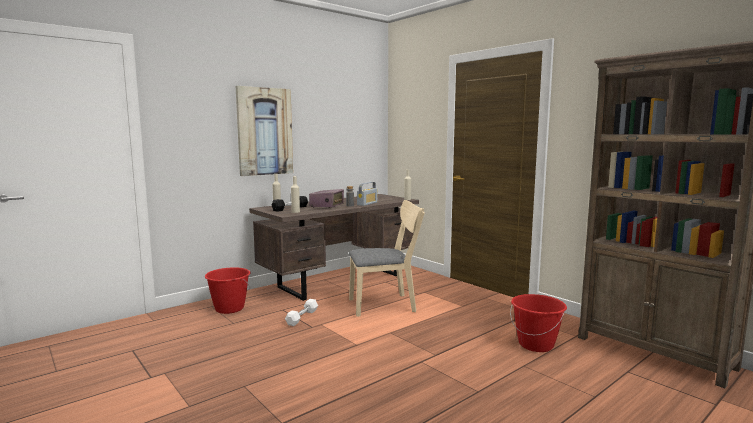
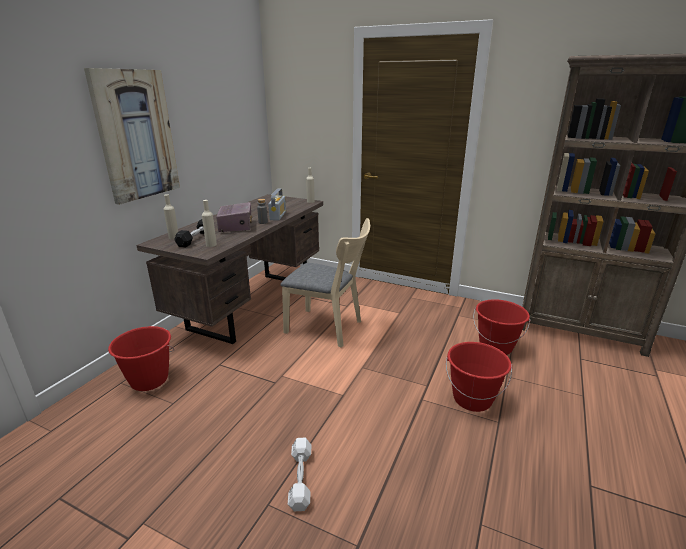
camera: 25 degrees left, 15 degrees up
(302, 317) = (252, 370): white dumbbell -> white dumbbell (300, 479)
(387, 304) = (329, 328): beige chair -> beige chair turned 60 degrees clockwise
(469, 372) = (472, 399): none -> red bucket

